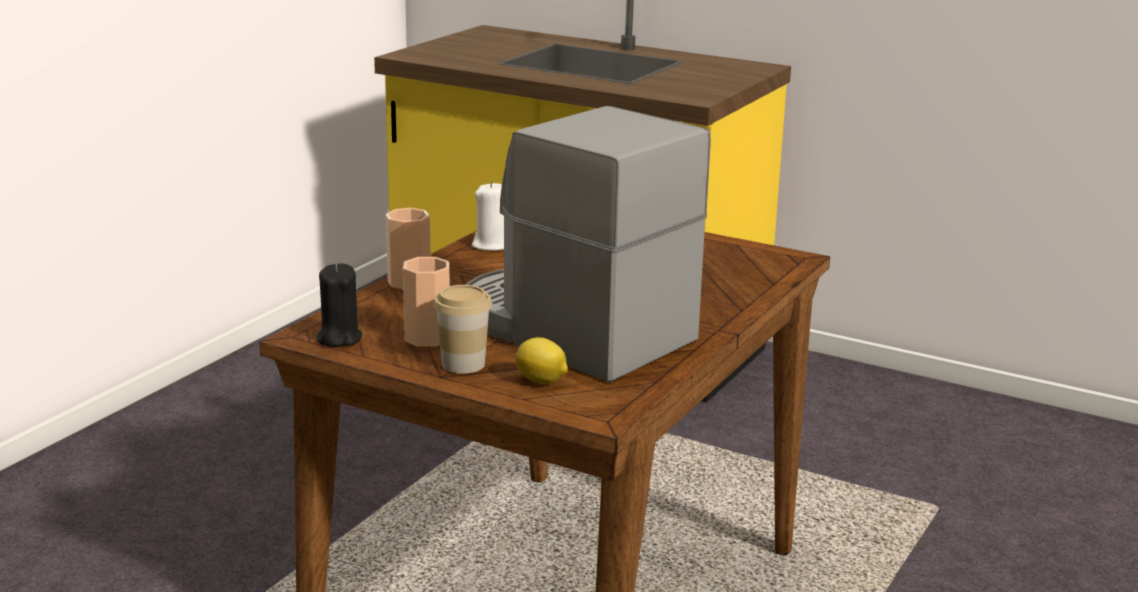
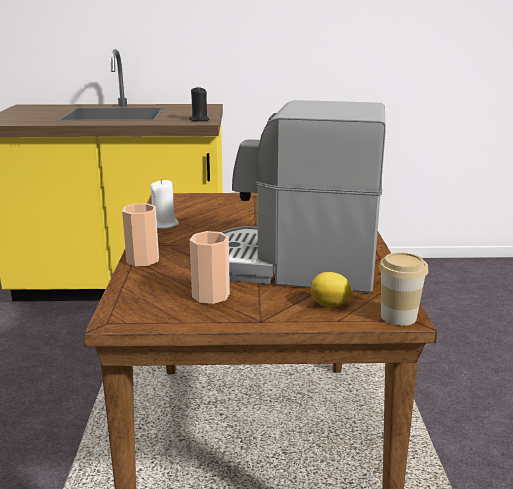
camera: 30 degrees left, 0 degrees up
(339, 338) = (146, 314): black candle -> black candle (199, 120)
(463, 364) = (262, 307): cup -> cup (398, 317)

